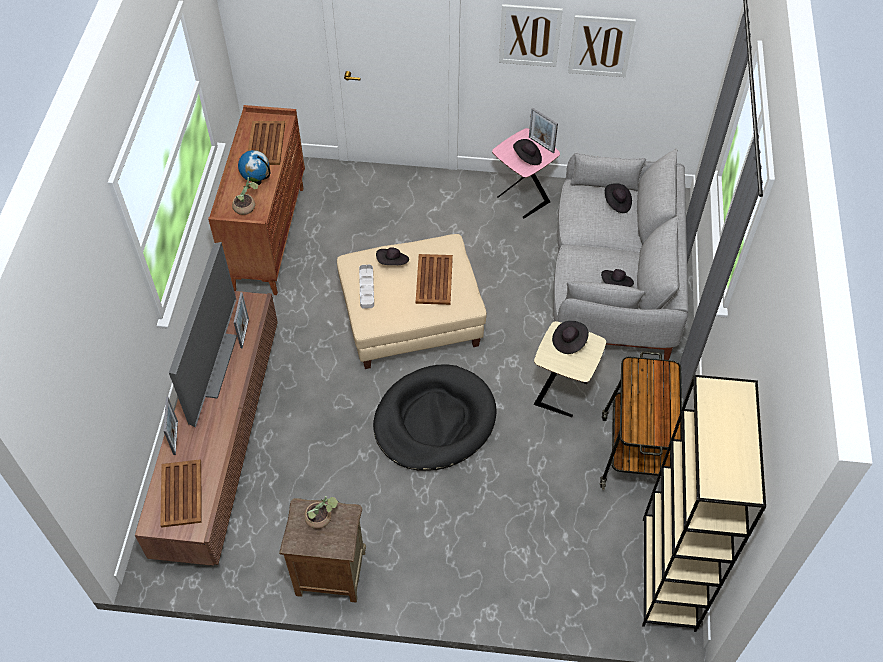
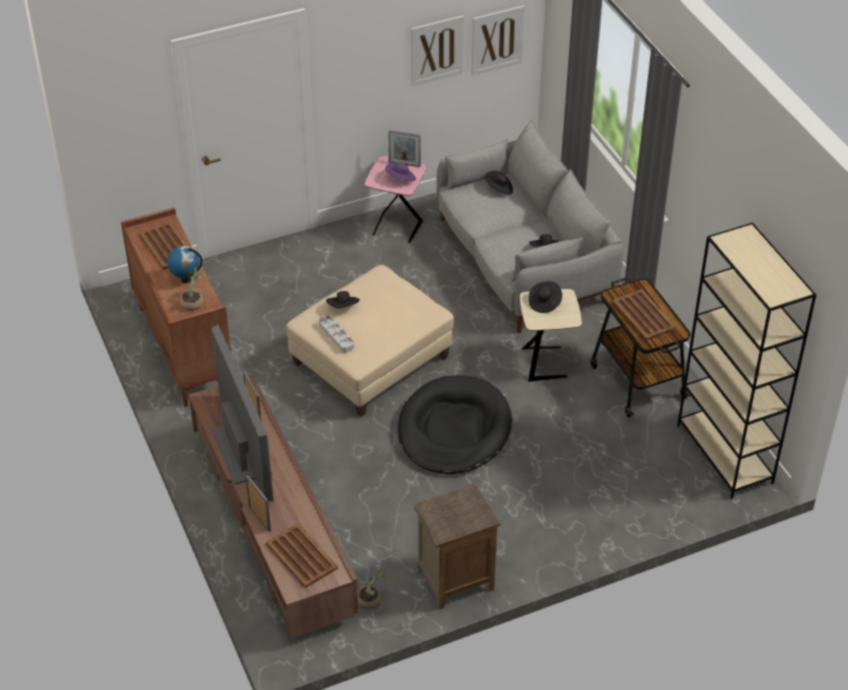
camera: 30 degrees left, 10 degrees down
(321, 518) = (451, 506): potted plant -> potted plant (372, 599)
(434, 279) = (391, 305): brown tray -> brown tray (643, 315)
(527, 158) = (401, 179): black hat -> purple hat
(530, 35) = (373, 61): picture -> picture (497, 39)

